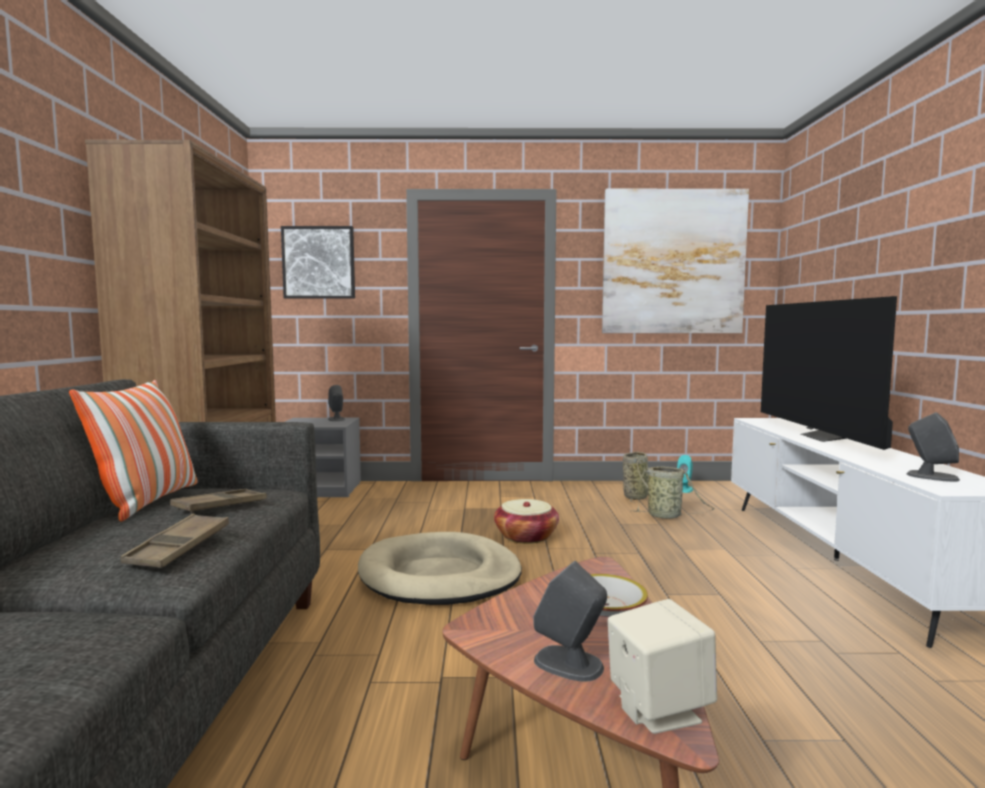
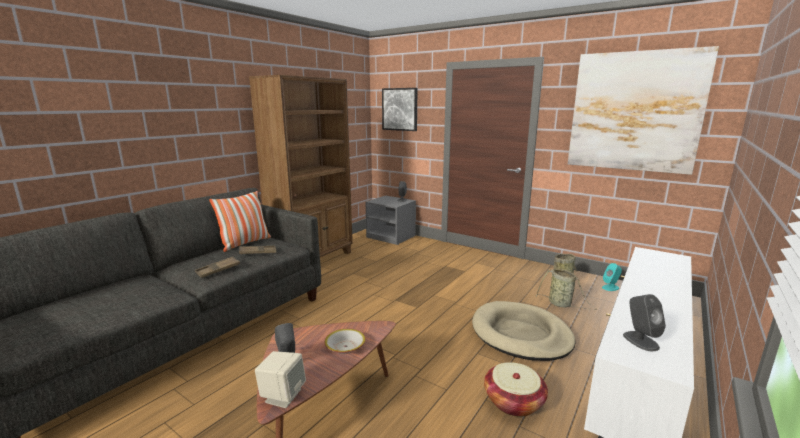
camera: 35 degrees right, 10 degrees up
(439, 575) = (381, 302): beige dog bed -> beige dog bed (521, 334)
(526, 536) = (452, 293): basket -> basket (513, 402)
(824, 437) = (658, 283): television -> none

